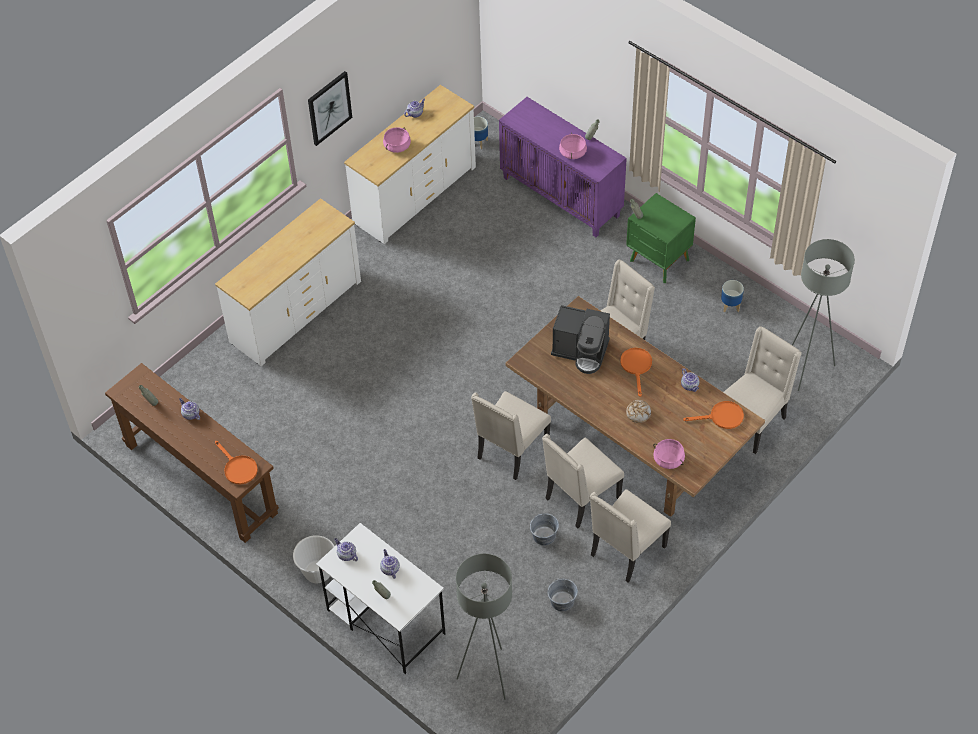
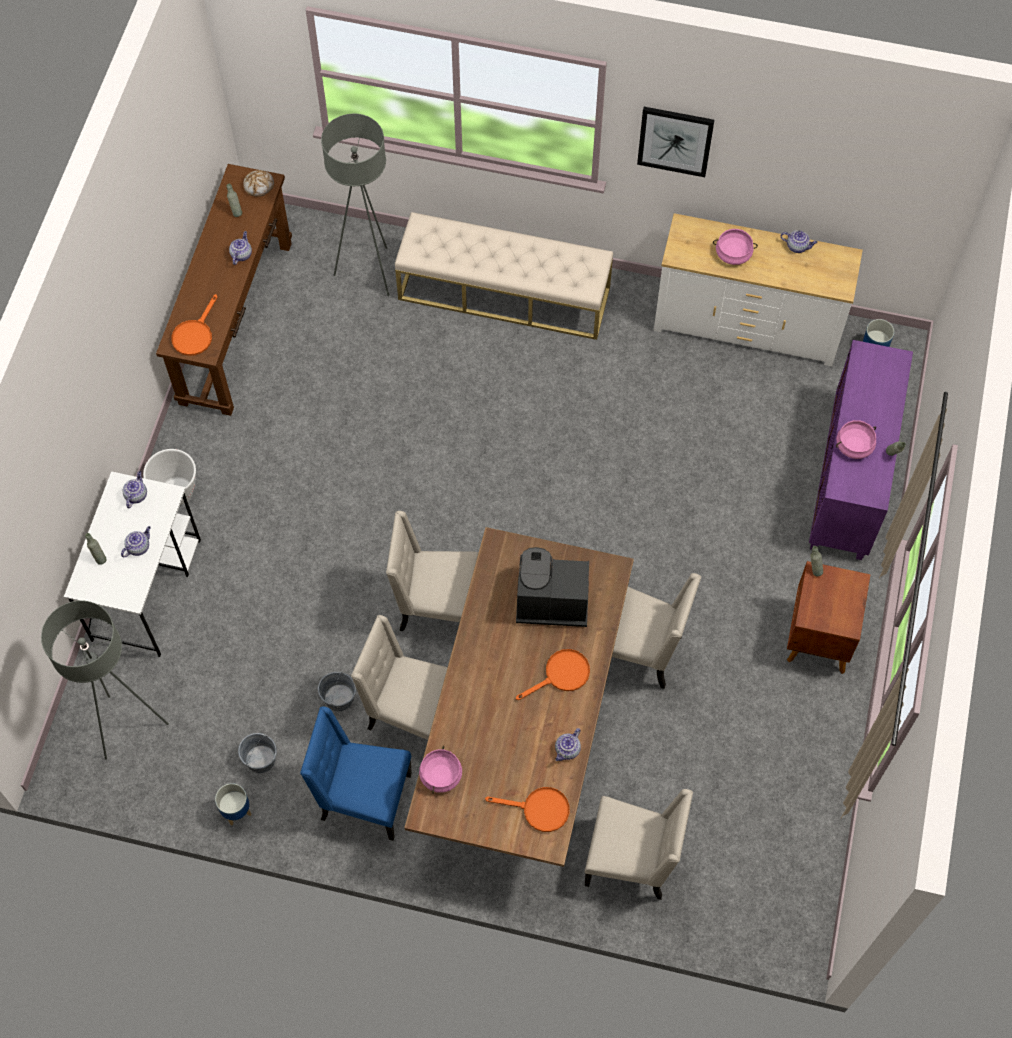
camera: 60 degrees right, 10 degrees up
(295, 311) = (504, 293): white dresser -> beige bench
(581, 351) = (550, 601): coffee machine -> coffee machine turned 105 degrees clockwise
(626, 551) = (363, 798): beige chair -> blue chair
(638, 413) = (491, 709): bread -> bread (259, 185)
(659, 261) = (818, 639): green nightstand -> brown nightstand
(721, 417) = (539, 809): orange frying pan -> orange frying pan turned 45 degrees counterclockwise
(730, 306) = (800, 755): planter -> planter (236, 811)
(807, 369) = (754, 893): grey floor lamp -> grey floor lamp (368, 272)

